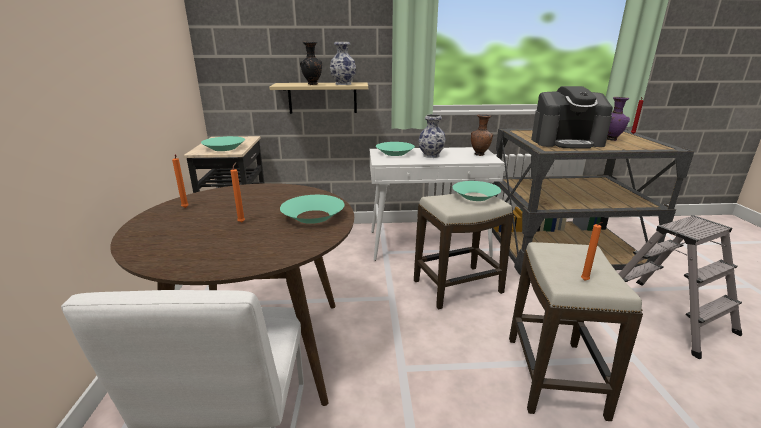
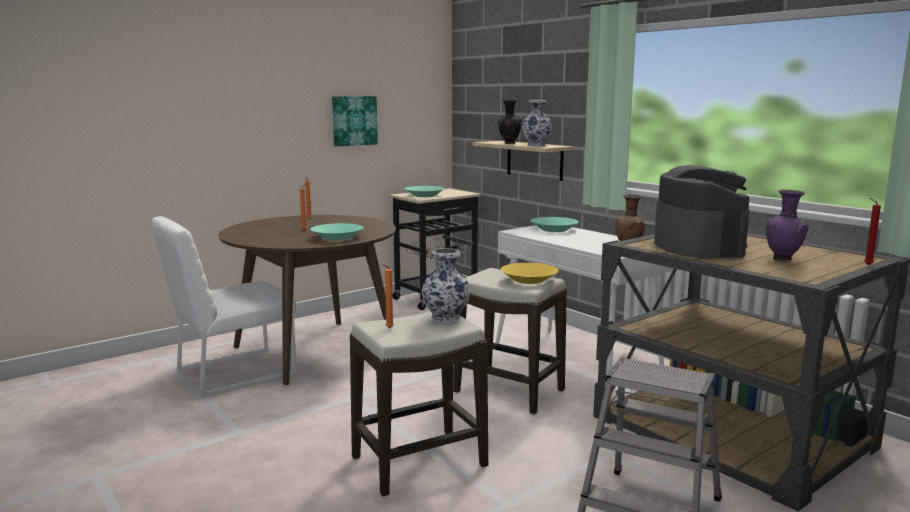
camera: 55 degrees right, 10 degrees down
(138, 71) = (354, 120): none -> picture
(431, 156) = (576, 238): vase -> vase (445, 318)
(475, 196) = (528, 279): turquoise bowl -> yellow bowl
(566, 142) = (697, 246): coffee machine -> coffee machine turned 150 degrees counterclockwise

